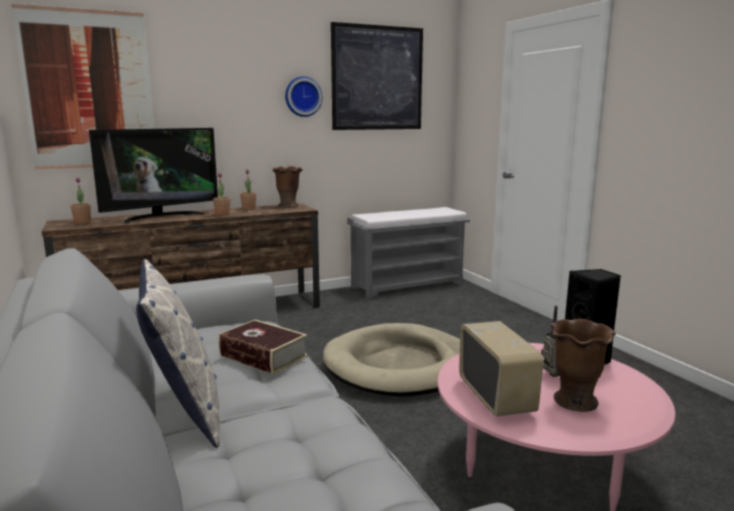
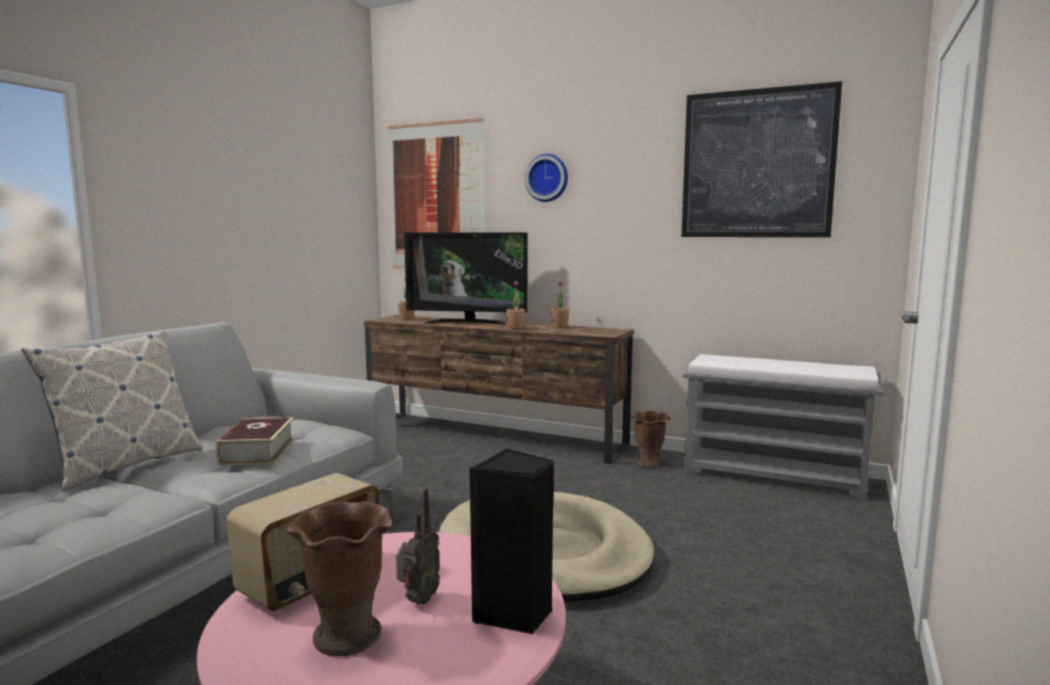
camera: 50 degrees right, 5 degrees down
(288, 206) = (605, 330): brown vase -> brown vase (649, 463)
(302, 96) = (644, 194): wall clock -> wall clock (547, 178)

